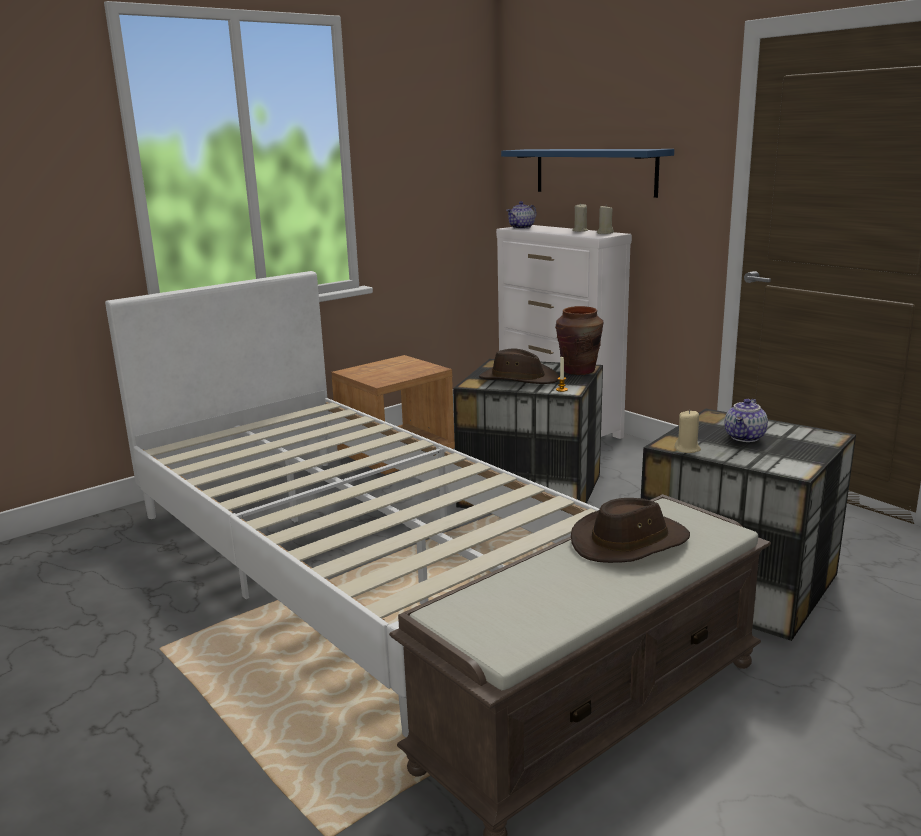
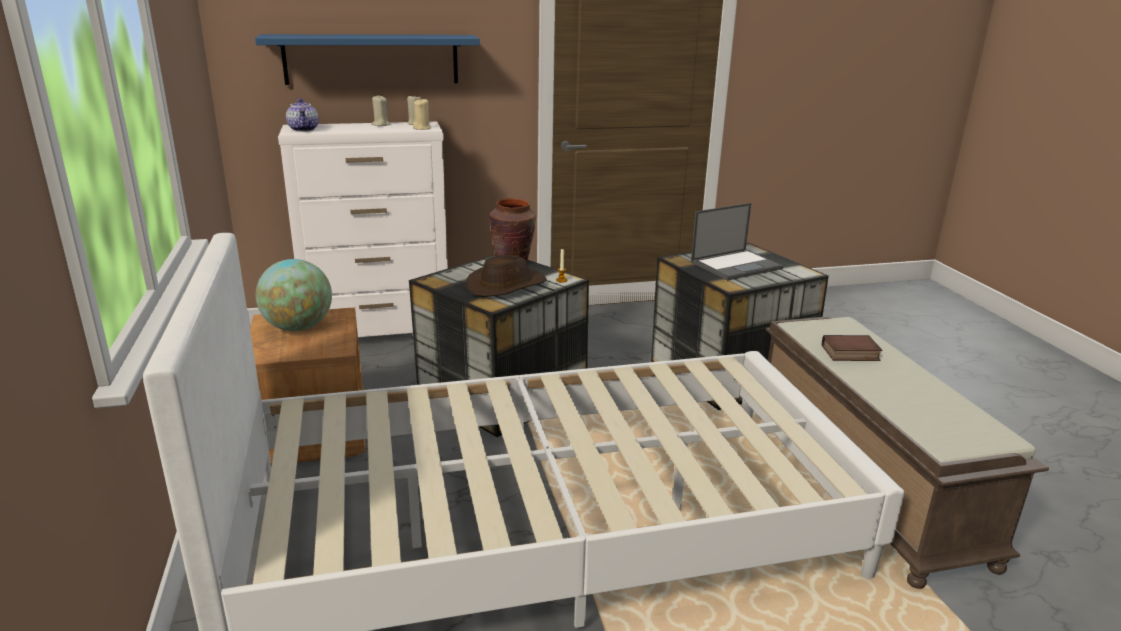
camera: 65 degrees left, 5 degrees up
(398, 367) = (298, 328): none -> globe
(630, 542) = (850, 354): brown hat -> book
(687, 449) = (746, 284): beige candle -> beige candle (422, 128)
(745, 437) = (736, 265): teapot -> laptop

